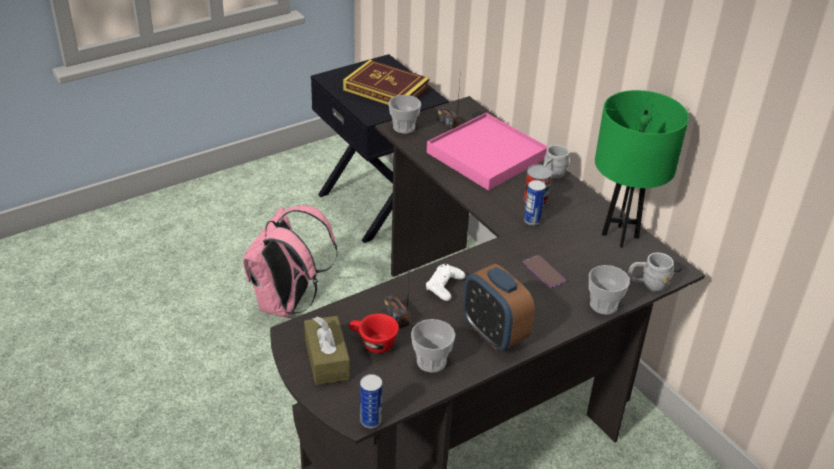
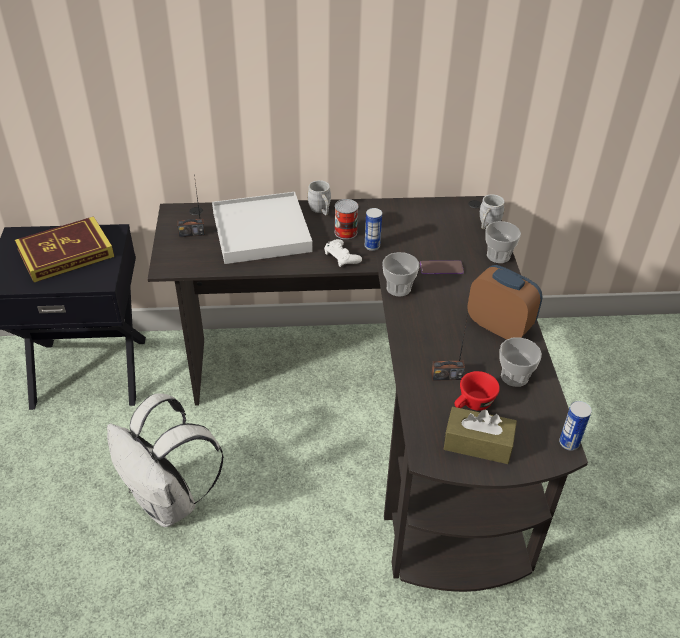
camera: 60 degrees left, 5 degrees up
(287, 304) = (169, 502): pink backpack -> white backpack
(404, 127) = (171, 262): cup -> cup (398, 288)
(444, 286) = (423, 330): white game controller -> white game controller (341, 257)
(486, 155) = (261, 231): pink tray -> white tray
(494, 333) = (499, 326): alarm clock -> alarm clock turned 135 degrees counterclockwise
(620, 236) = (423, 211): green table lamp -> none

